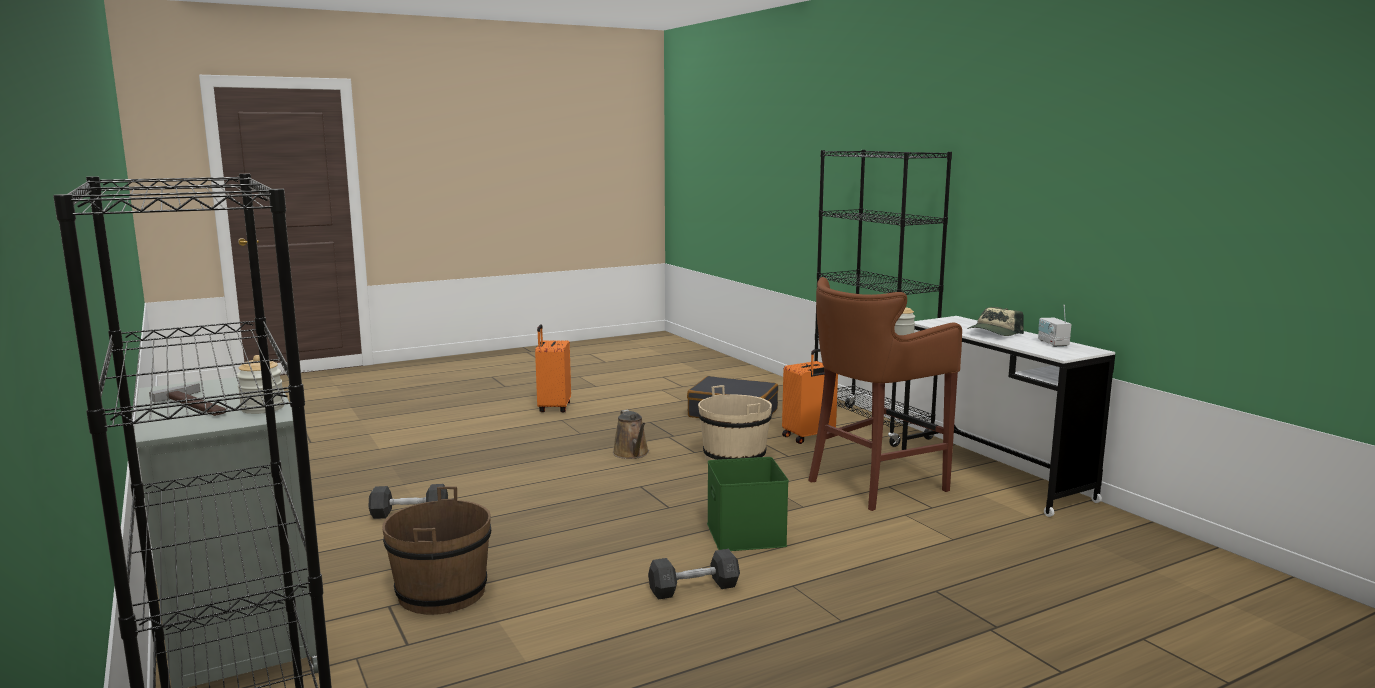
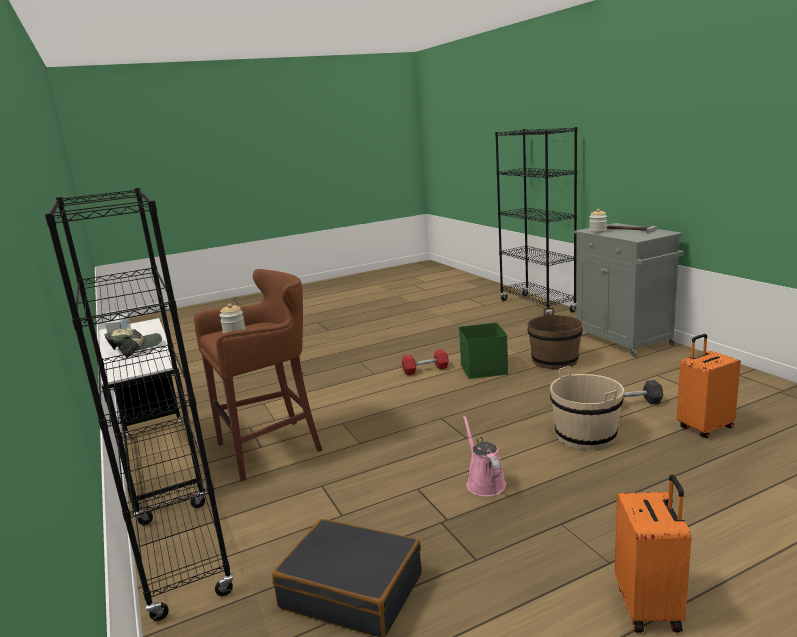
camera: 175 degrees left, 5 degrees up
(632, 454) = (484, 482): brown watering can -> pink watering can
(694, 588) = (425, 370): grey dumbbell -> red dumbbell
(734, 457) = (377, 480): beige bucket -> beige bucket (585, 435)
(747, 535) = (389, 399): green storage box -> green storage box (482, 368)
(808, 437) = (279, 523): orange suitcase -> orange suitcase (704, 427)

